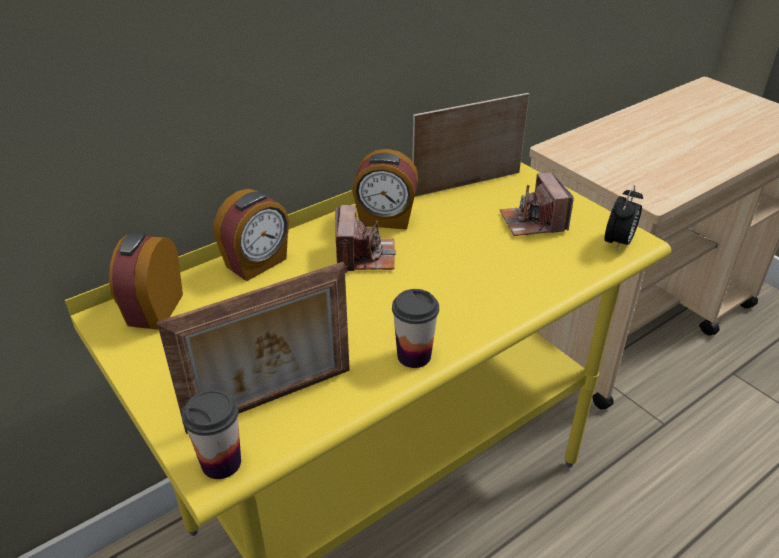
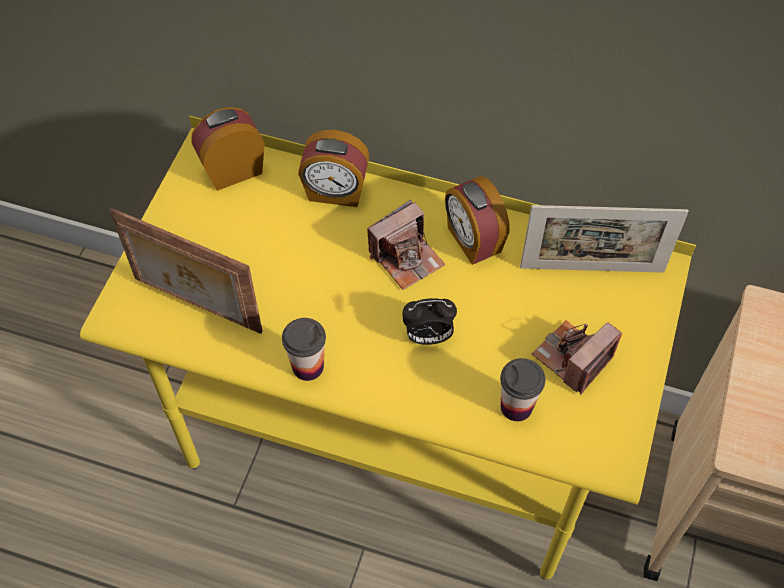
camera: 55 degrees right, 20 degrees up
(221, 463) = (125, 316): cup -> cup (516, 406)
(466, 184) = (592, 269): picture frame -> picture frame turned 150 degrees clockwise
(618, 243) = (600, 448): alarm clock -> alarm clock (428, 336)

